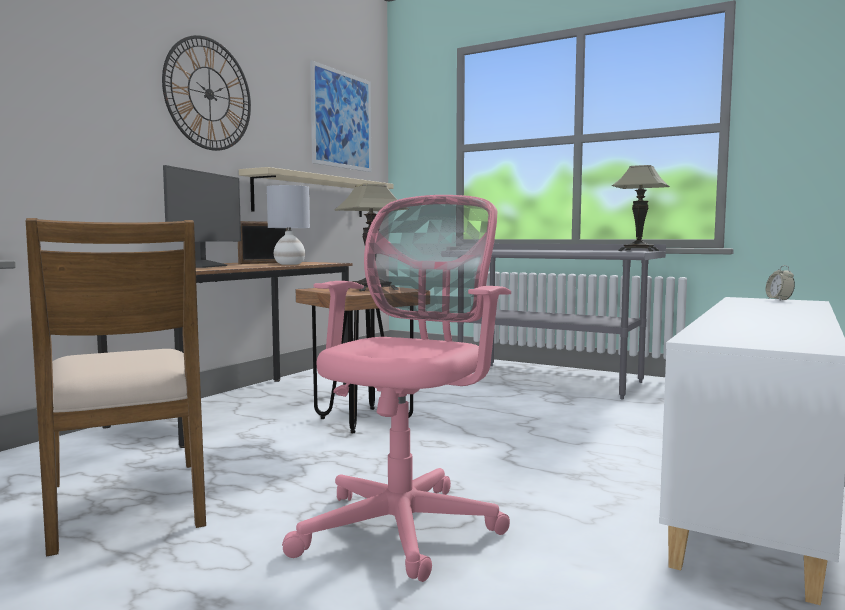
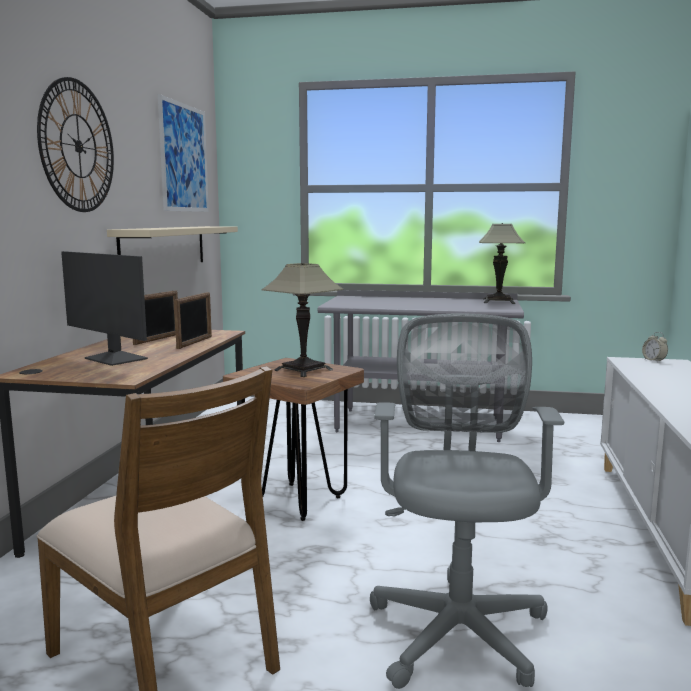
camera: 20 degrees left, 5 degrees up
(201, 266) = (114, 359): monitor -> monitor turned 135 degrees clockwise
(289, 264) = (195, 342): grey table lamp -> picture frame
(405, 525) = (458, 626): pink office chair -> grey office chair

